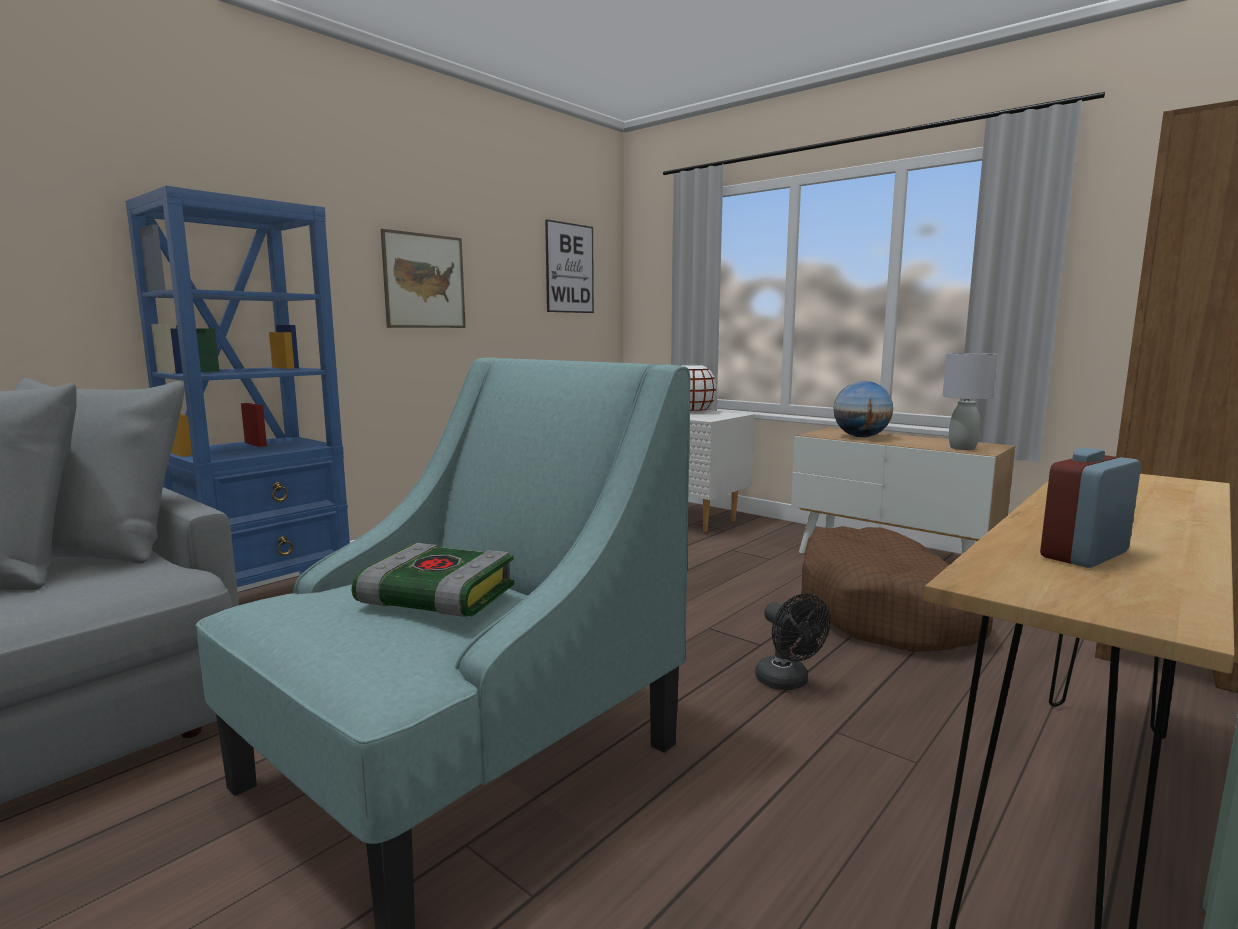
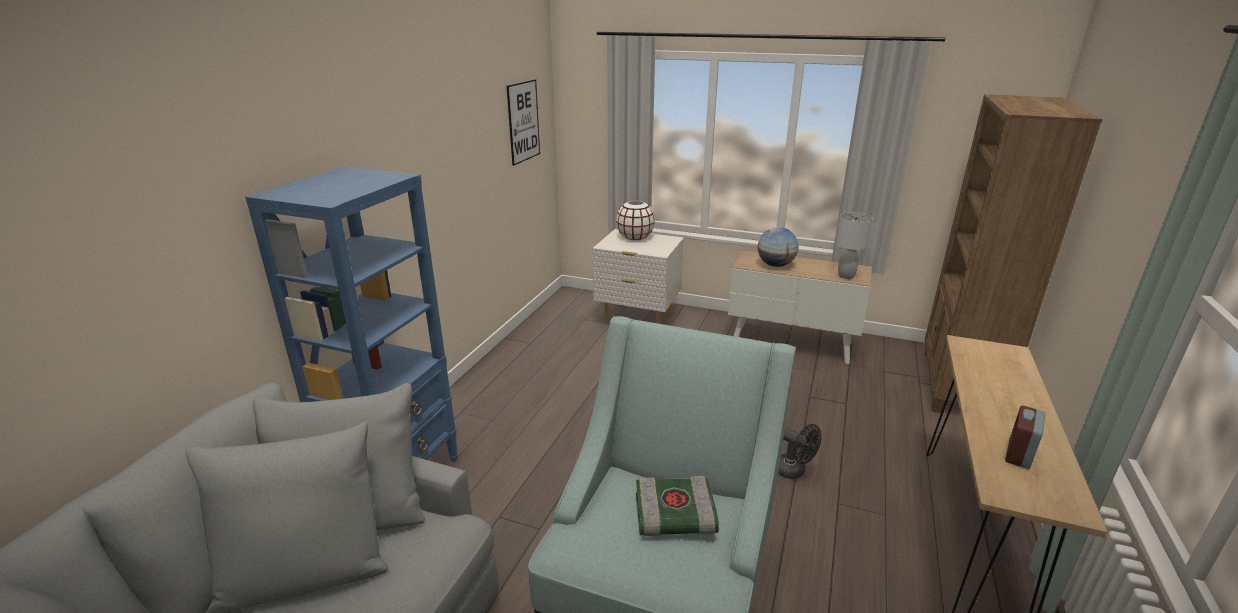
camera: 20 degrees left, 15 degrees up
(424, 281) = (437, 174): picture -> none
(886, 613) = (814, 396): brown dog bed -> none

